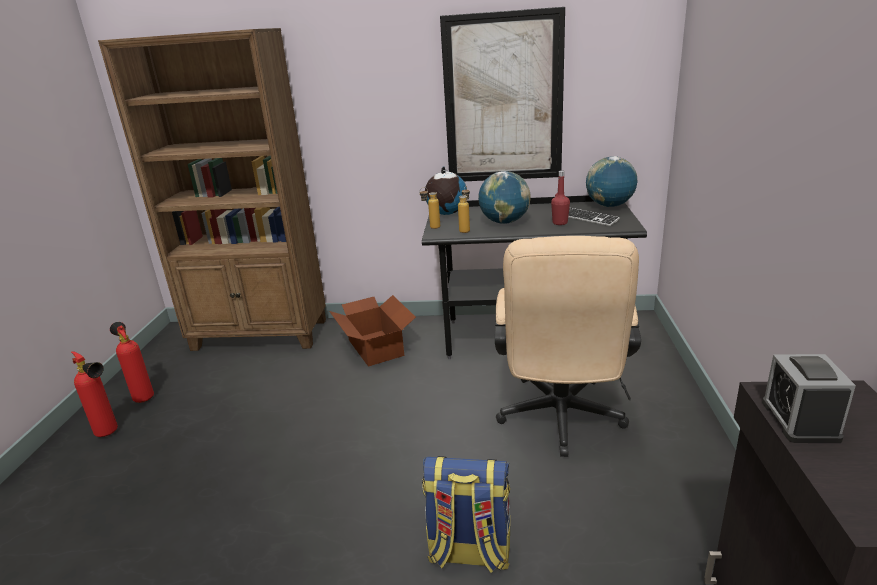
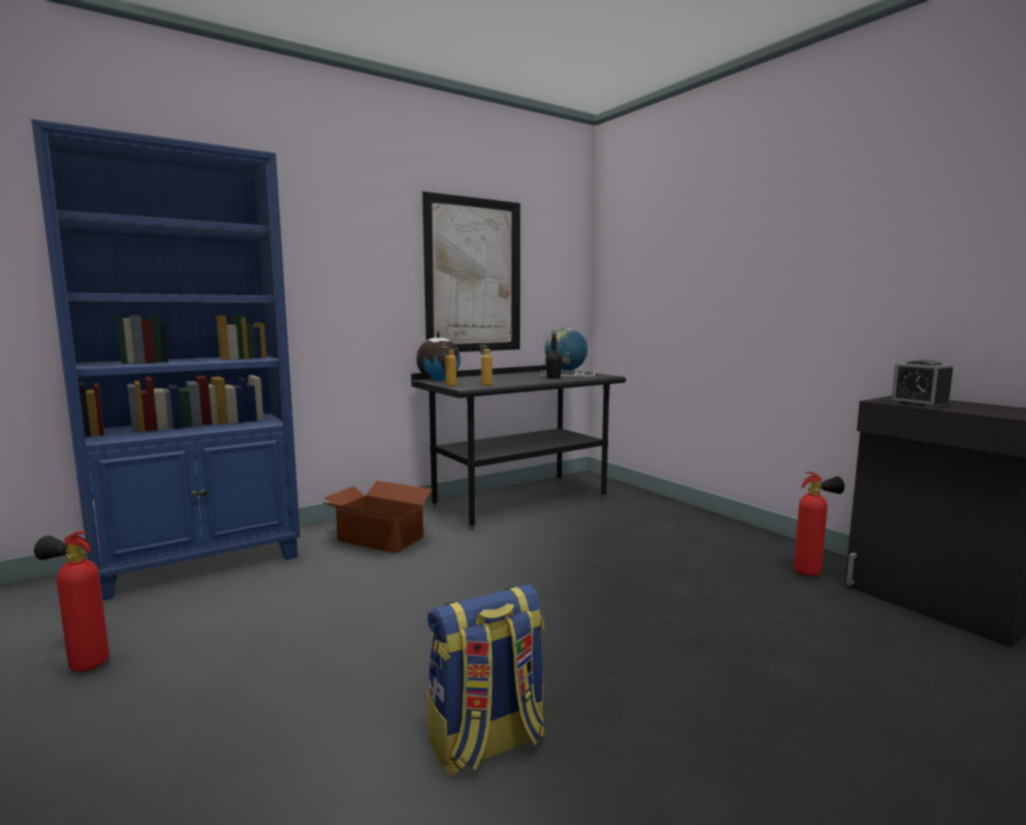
camera: 40 degrees left, 15 degrees down
(110, 434) = (82, 719): fire extinguisher -> fire extinguisher (812, 573)
(261, 335) = (202, 562): brown bookcase -> blue bookcase
(469, 552) = (698, 634): backpack -> backpack (487, 743)
(504, 222) = (507, 380): globe -> none
(560, 223) = (553, 378): red bottle -> black bottle
(560, 421) = (628, 541): beige office chair -> none

